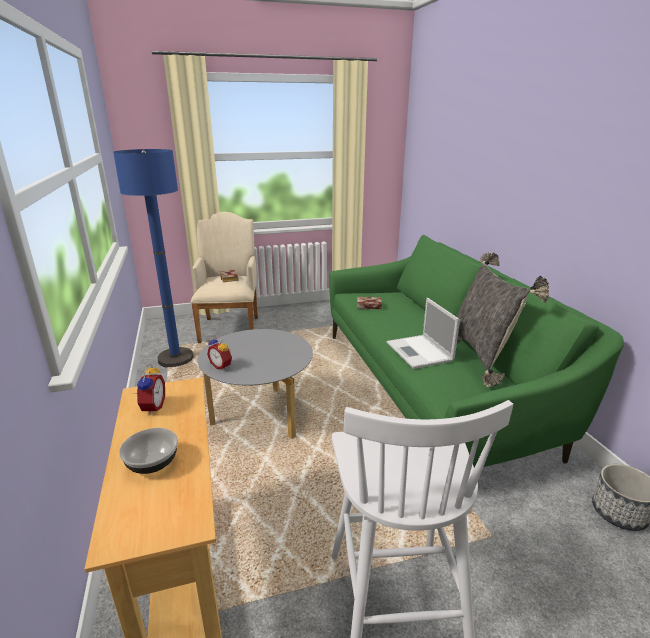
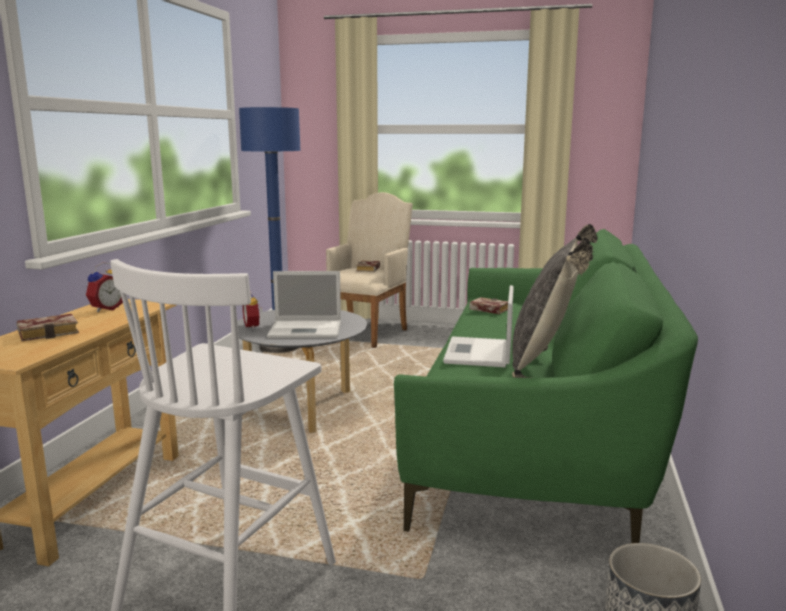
camera: 30 degrees right, 10 degrees down
(152, 463) = (50, 332): bowl -> book
(271, 358) = (307, 330): none -> laptop

